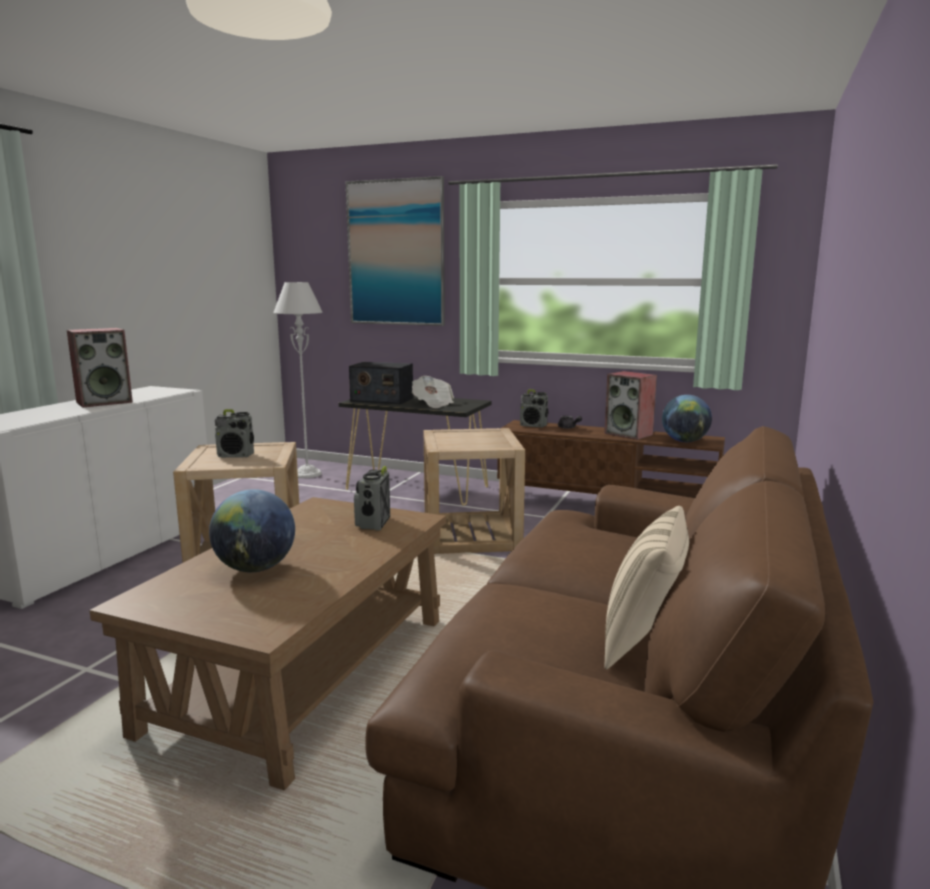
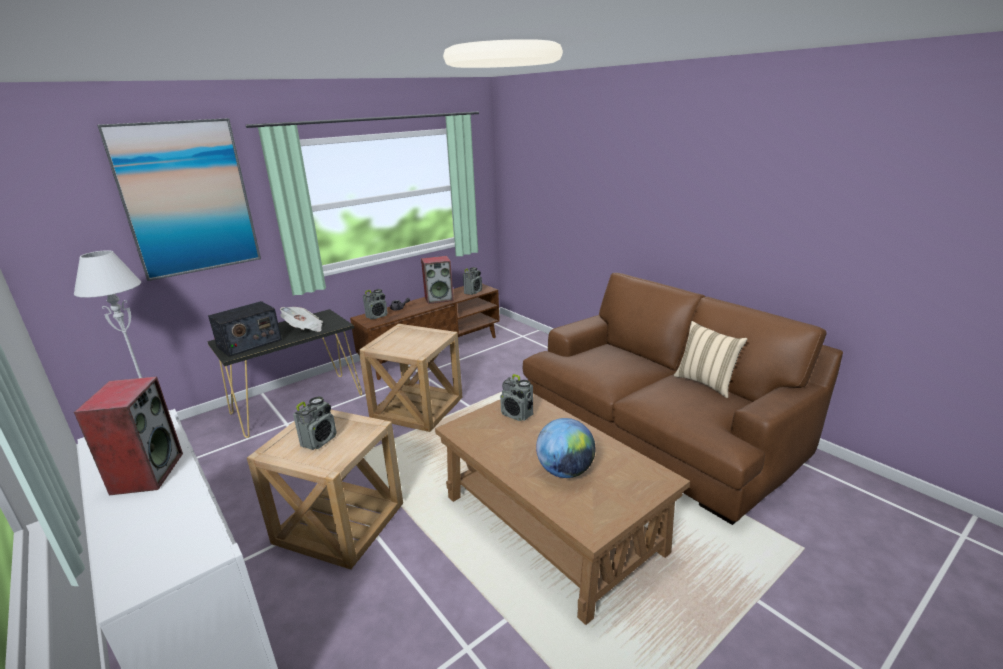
camera: 60 degrees left, 10 degrees up
(684, 441) = (473, 292): globe -> radio

